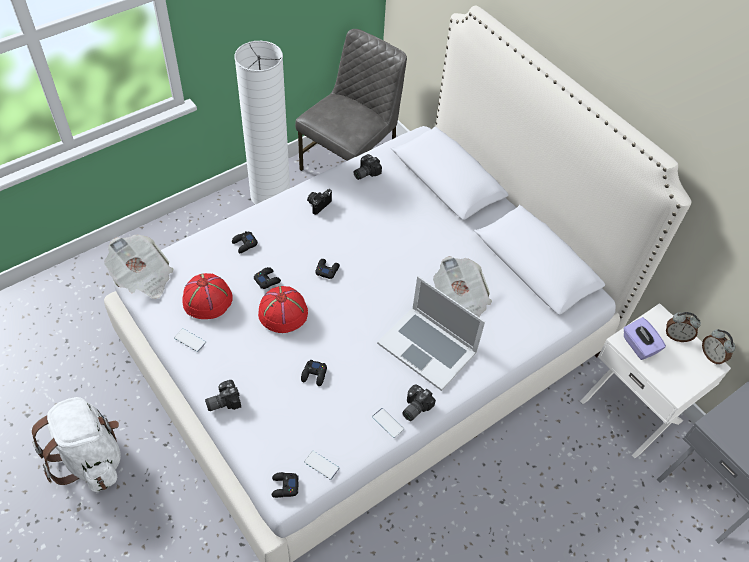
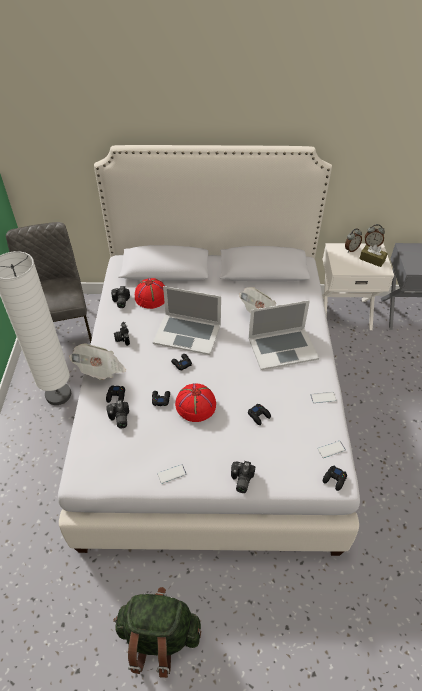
camera: 50 degrees left, 5 degrees down
(91, 458) = (159, 636): white backpack -> green backpack
(143, 277) = (86, 475): newspaper -> newspaper (100, 370)
(207, 299) = (146, 443): red hat -> red hat (151, 296)
(371, 251) = (187, 333): none -> laptop
(414, 407) = (320, 378): camera -> camera (119, 419)
(638, 346) = (346, 266): purple tissue box -> none
(681, 369) = (372, 260): none -> brown tissue box

